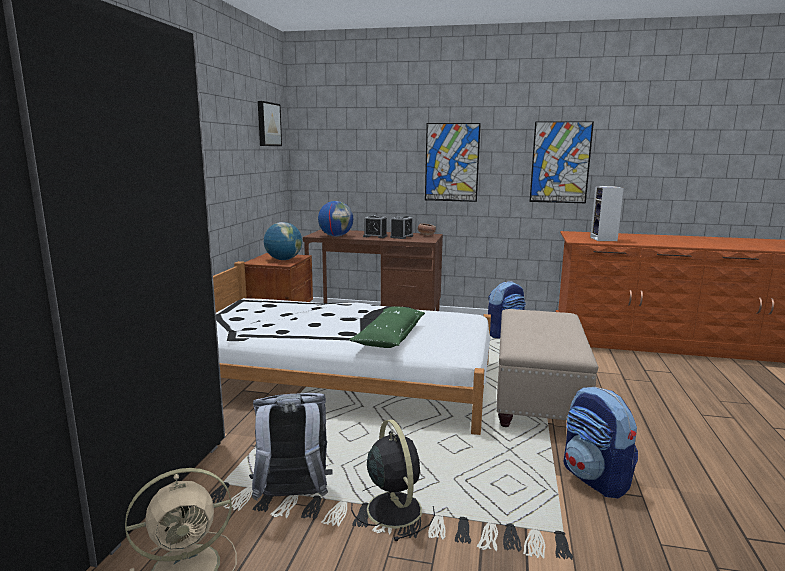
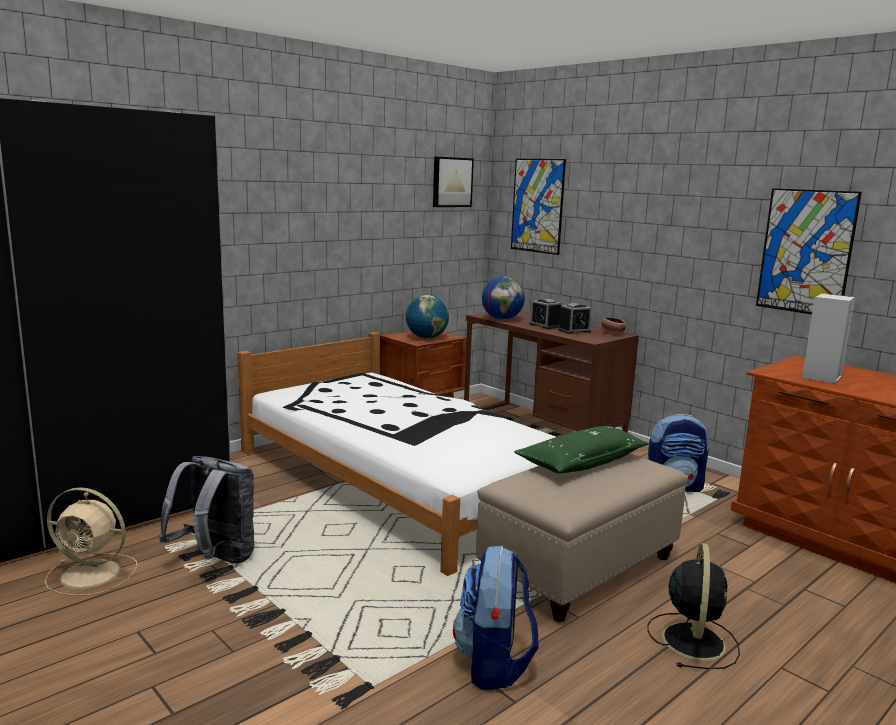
camera: 35 degrees right, 0 degrees up
(390, 337) = (422, 441): green pillow -> green pillow (582, 462)
(393, 508) = (271, 600): black fan -> black fan (693, 639)
(452, 162) = (659, 240): picture -> picture (537, 206)

